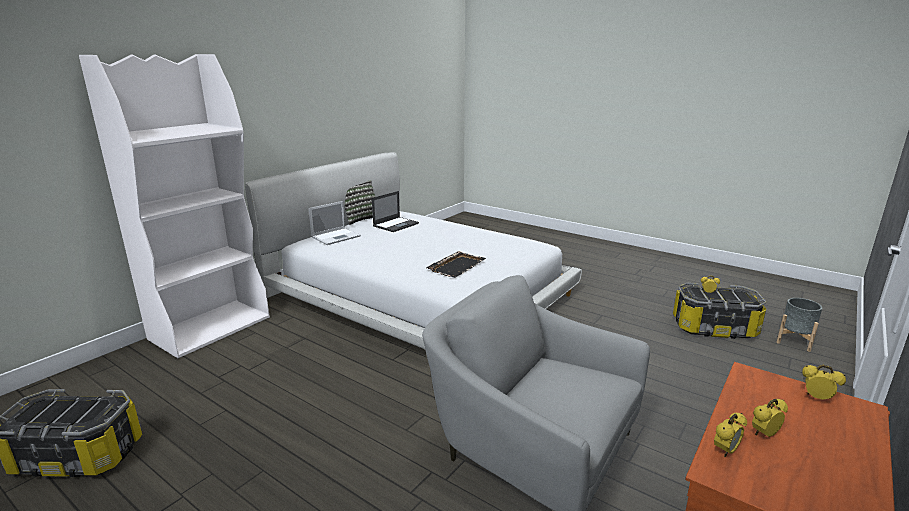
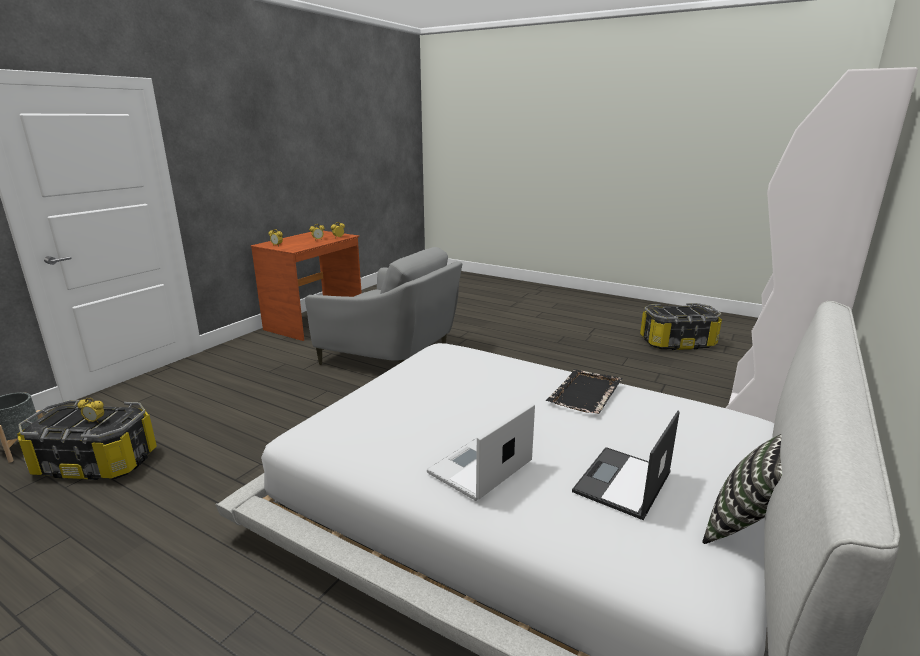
camera: 175 degrees right, 0 degrees up
(336, 236) = (700, 430): laptop -> laptop (479, 469)
(457, 266) = (454, 372): black tray -> black tray (584, 394)

